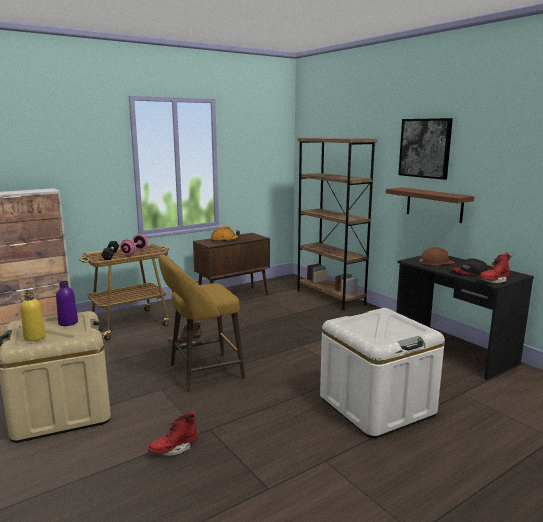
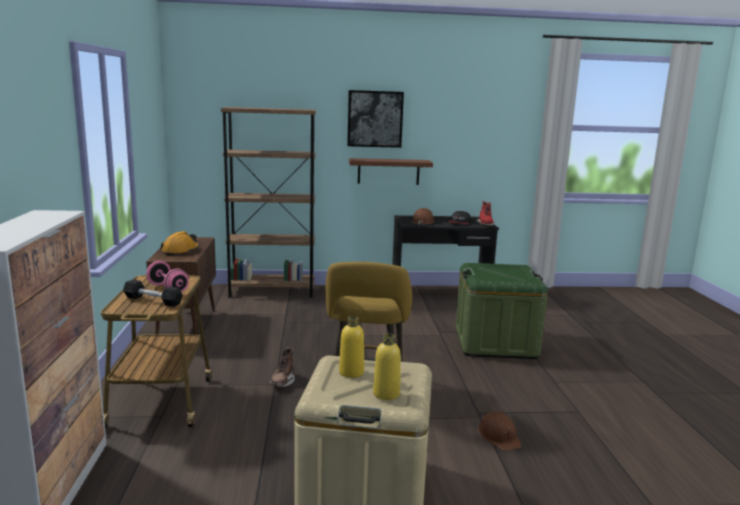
camera: 60 degrees left, 0 degrees up
(68, 323) = (351, 372): purple bottle -> yellow bottle
(174, 449) = (498, 436): red boot -> brown hard hat
(376, 406) = (495, 343): white storage box -> green storage box

